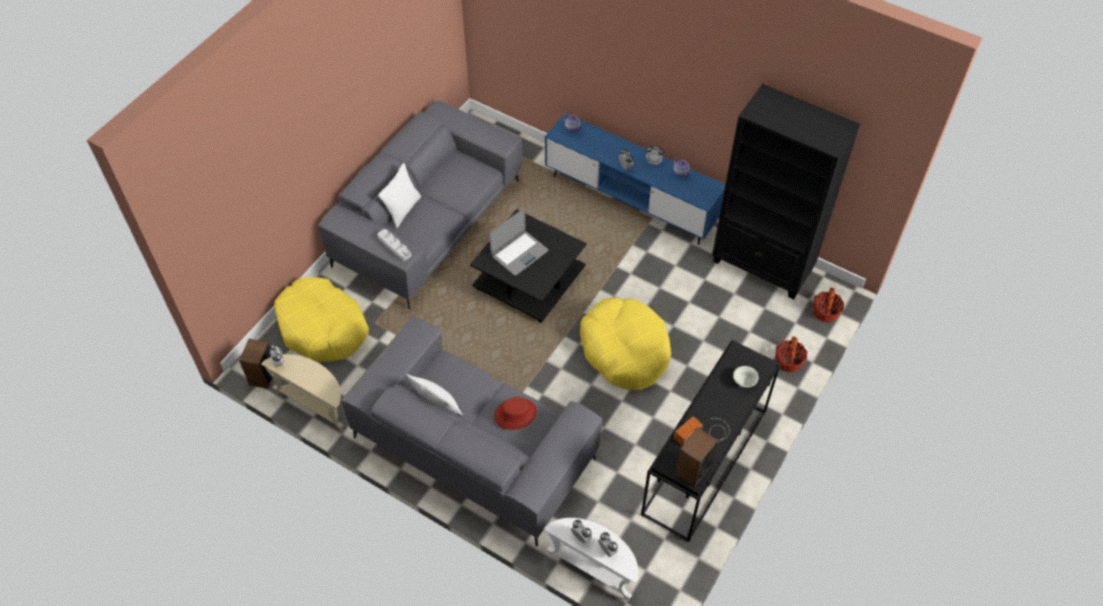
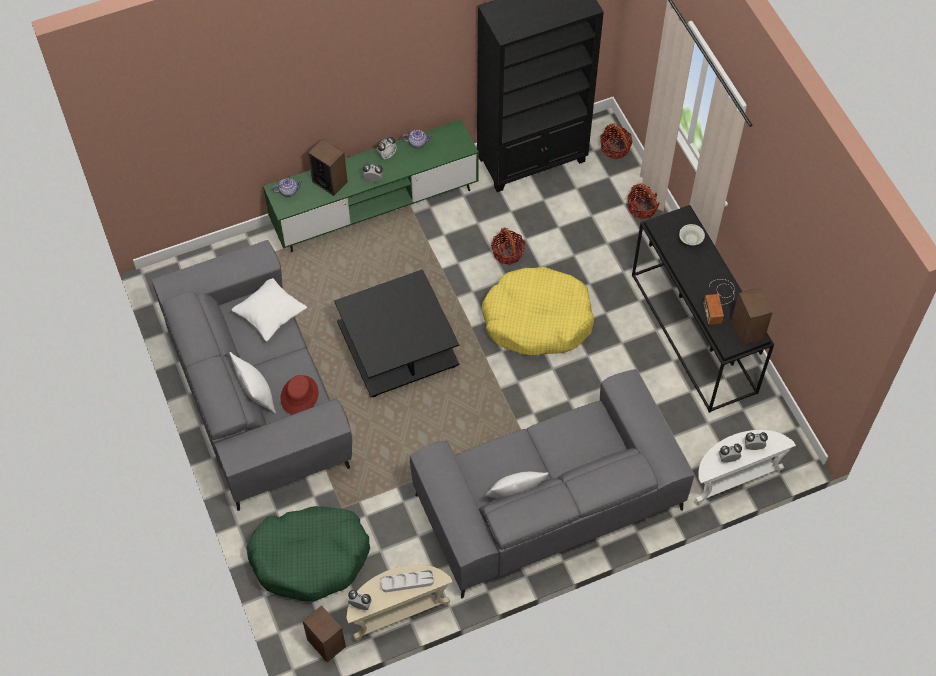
camera: 55 degrees left, 5 degrees up
(323, 328) = (310, 557): yellow dog bed -> green dog bed
(394, 246) = (315, 422): grey tray -> grey tray (407, 582)
(473, 179) = (270, 313): none -> white pillow
(515, 414) = (570, 436): red hat -> red hat (299, 395)
(519, 253) = (389, 329): laptop -> none
(601, 144) = (330, 181): none -> speaker
(630, 200) = (375, 209): blue tv stand -> green tv stand
(666, 298) = (507, 253): none -> basket

